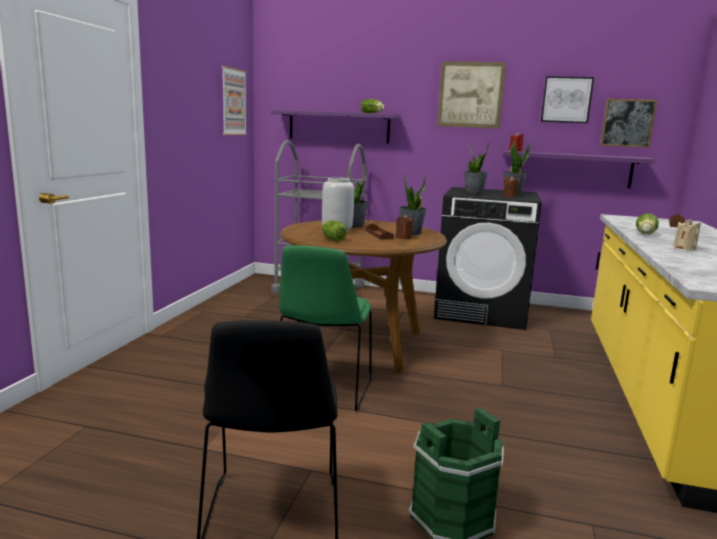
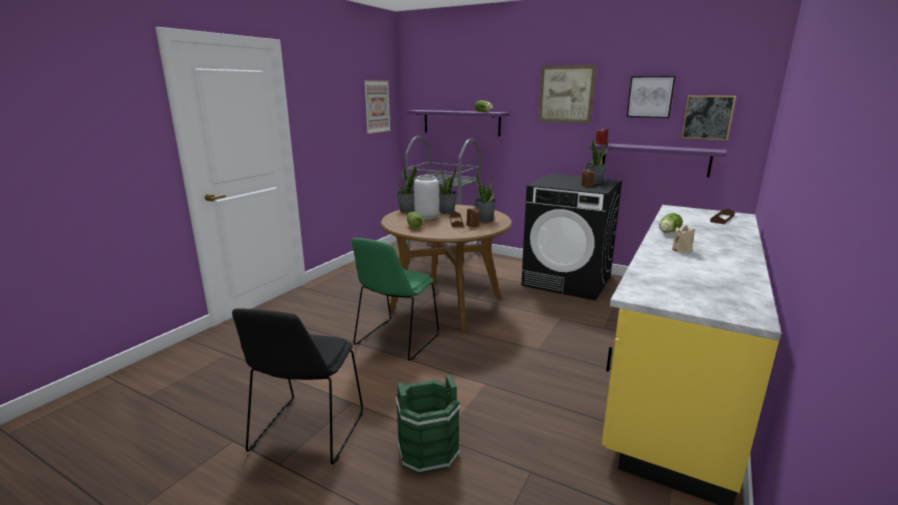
camera: 15 degrees right, 5 degrees up
(474, 193) = (558, 182): potted plant -> potted plant (407, 210)

